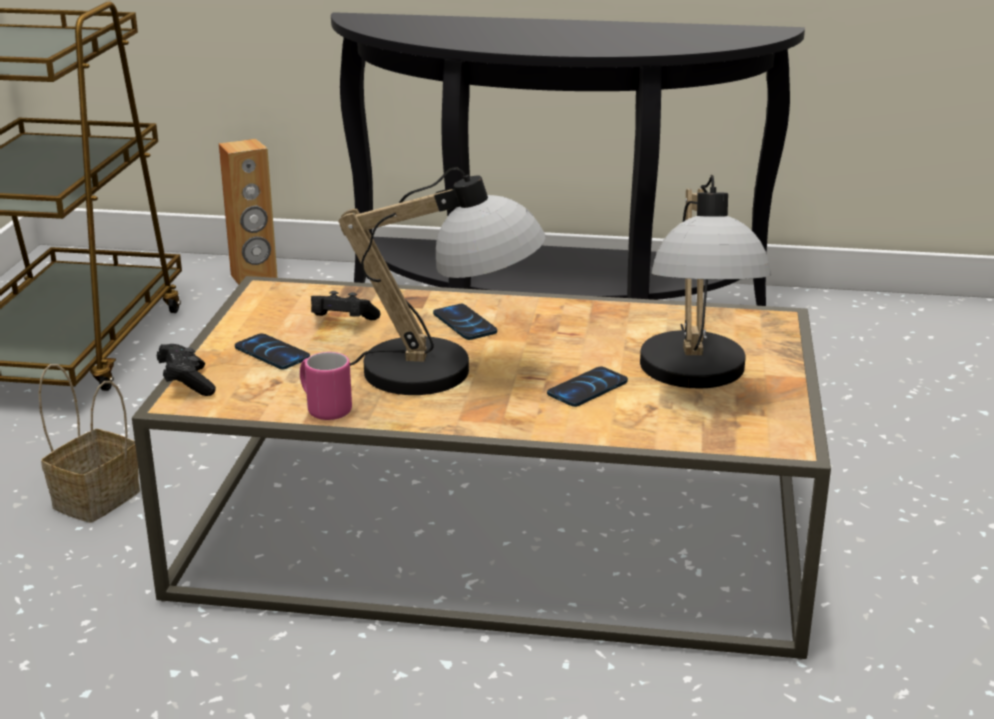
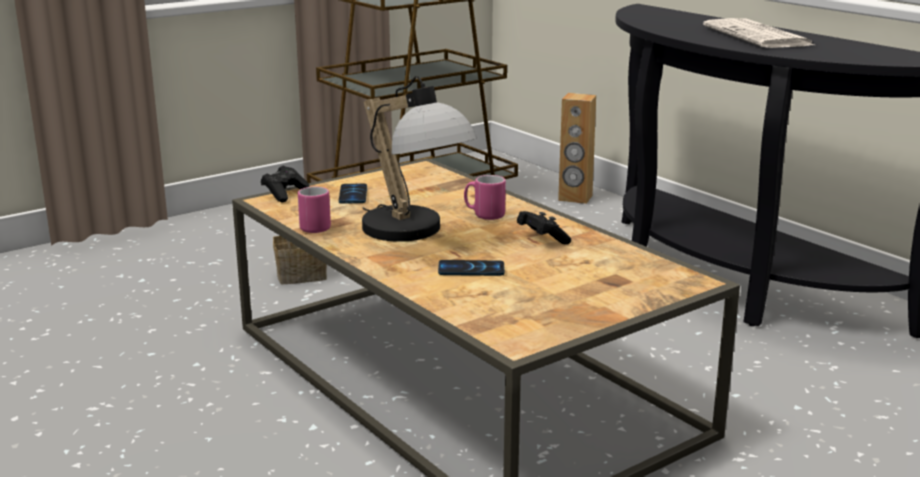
camera: 45 degrees right, 5 degrees down
(342, 322) = (420, 193): black game controller -> black game controller (541, 239)
(464, 323) = (484, 215): phone -> pink mug
(572, 34) = (759, 36): none -> newspaper
(696, 378) = (550, 290): table lamp -> none

